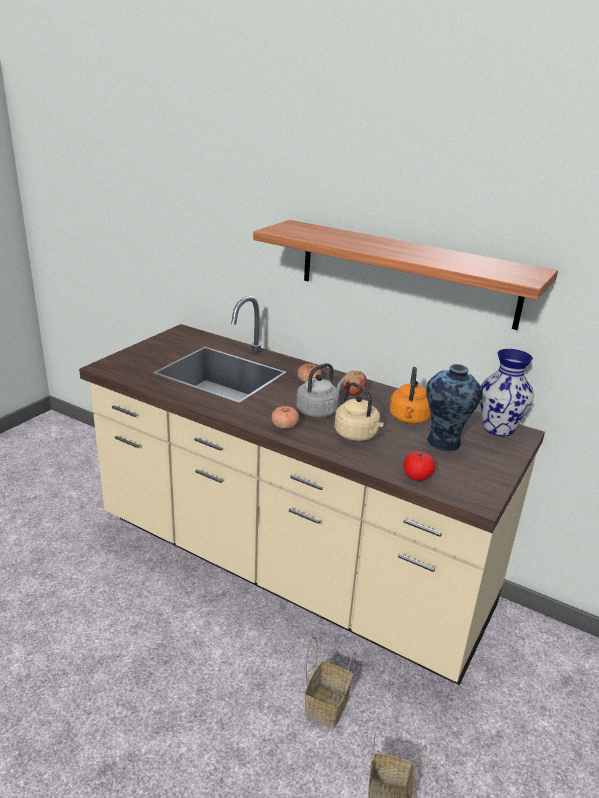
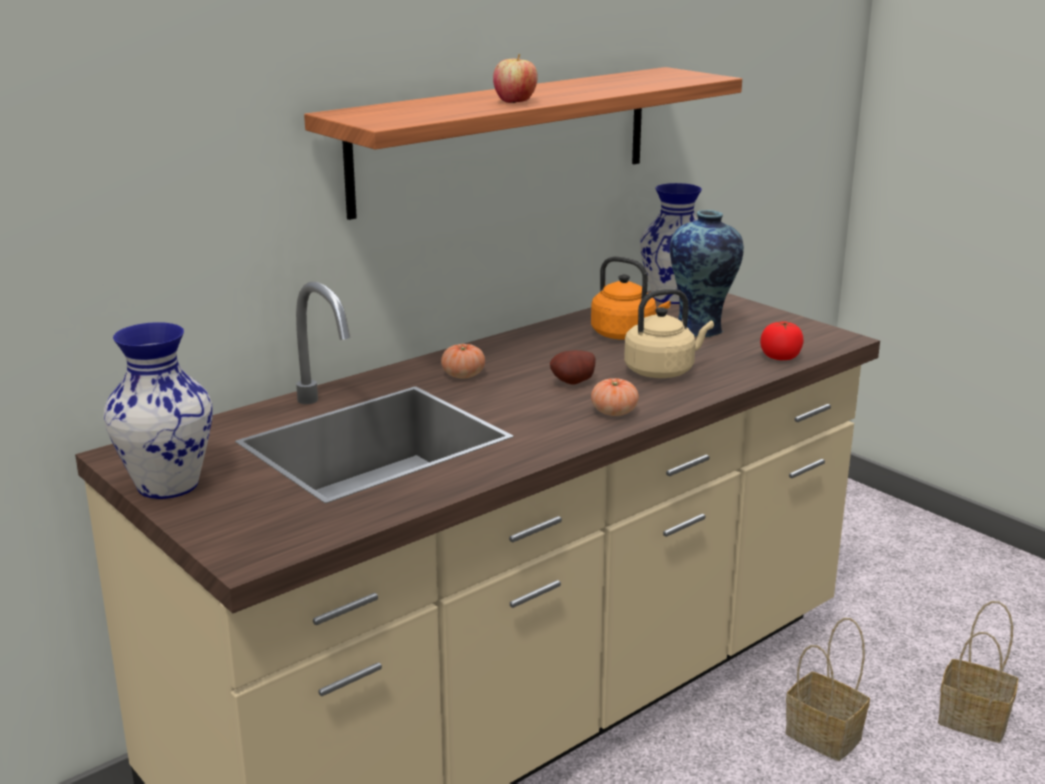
camera: 70 degrees left, 5 degrees down
(158, 343) = (166, 486): none -> vase
(318, 411) = (575, 383): grey kettle -> potato
(353, 393) = (527, 353): apple -> apple (515, 102)

